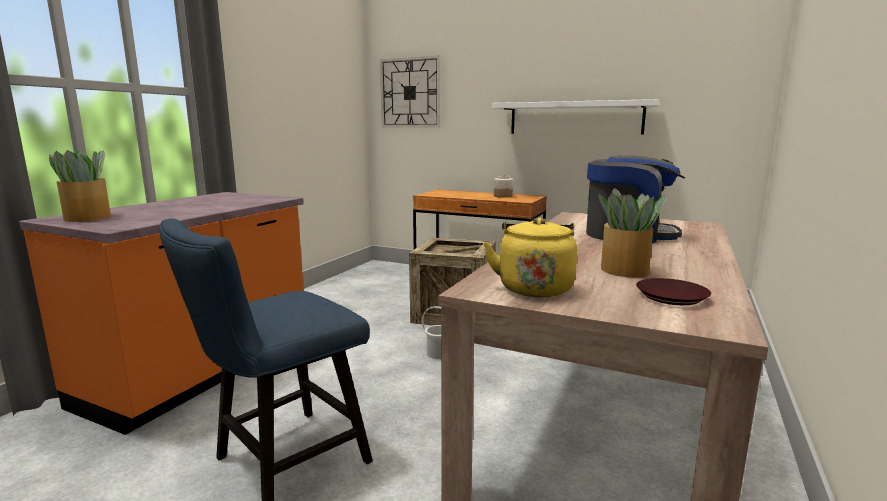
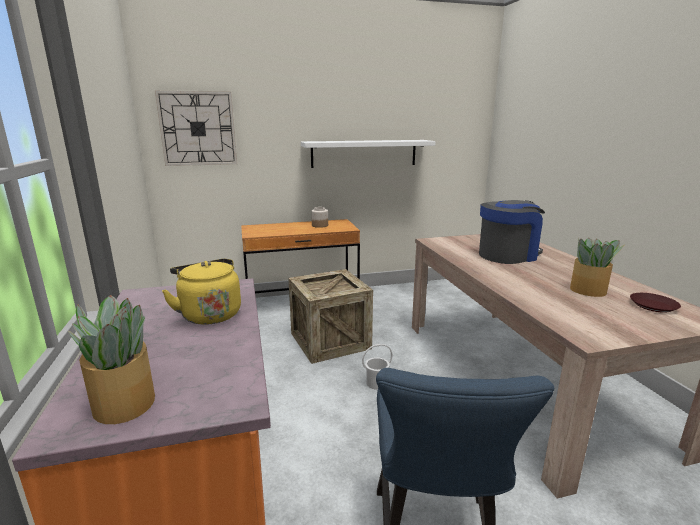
camera: 40 degrees left, 5 degrees up
(534, 287) = (600, 323): yellow kettle -> yellow kettle (209, 314)

